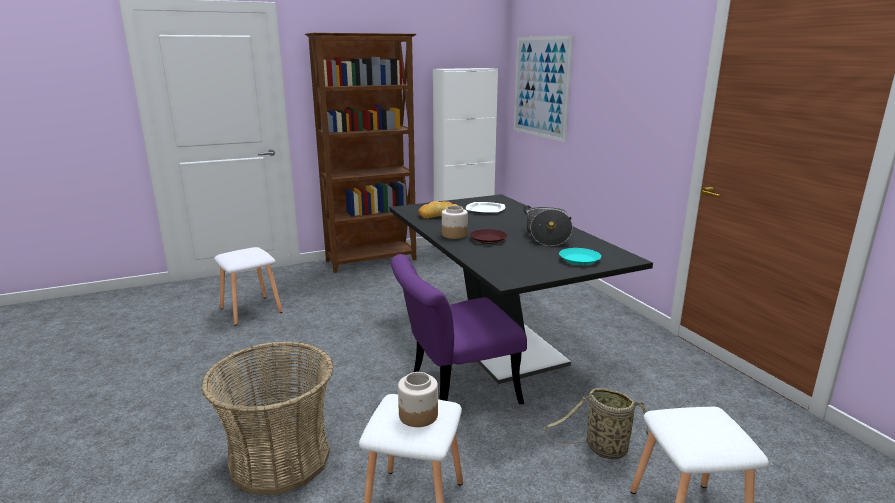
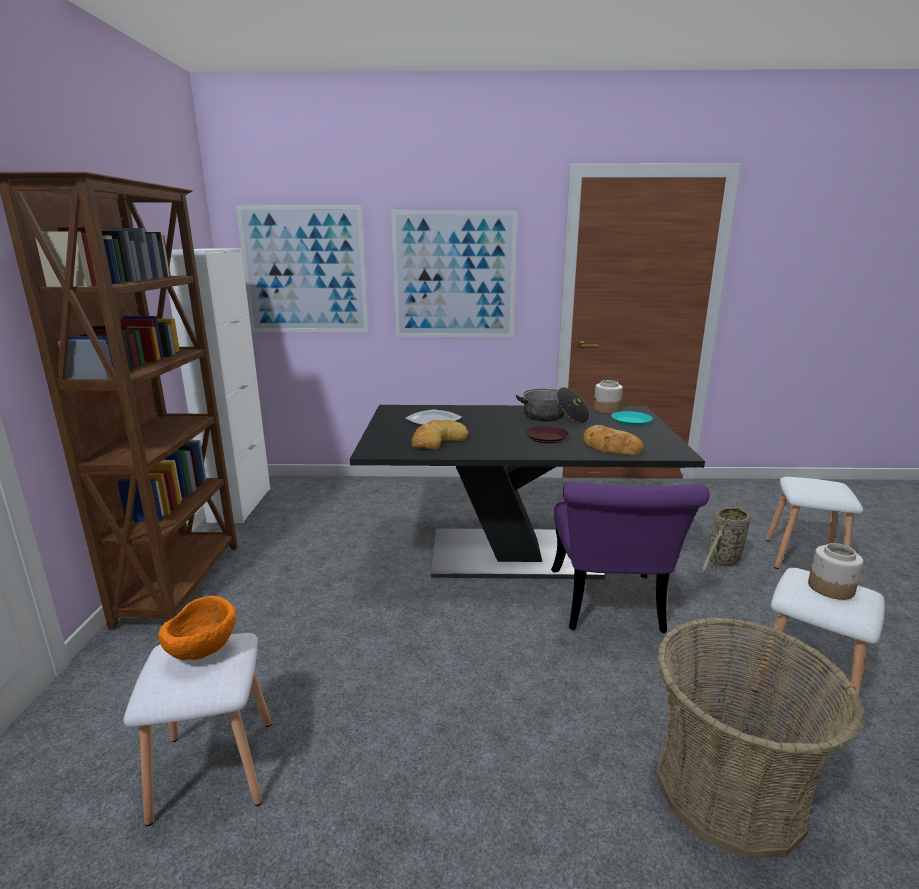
camera: 65 degrees left, 0 degrees up
(250, 253) = (203, 653): none -> orange bowl
(454, 235) = (517, 448): jar -> jar (606, 410)
(492, 258) = (610, 447): none -> bread
(619, 100) = (454, 275): none -> picture

